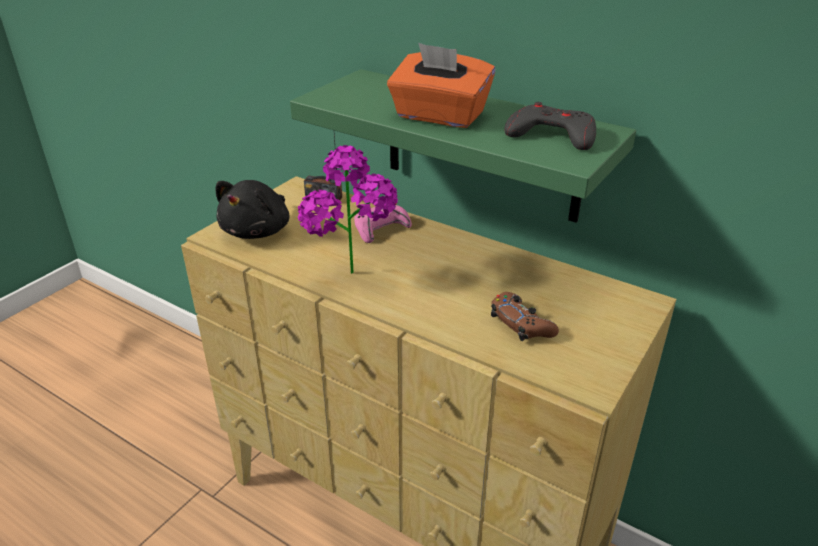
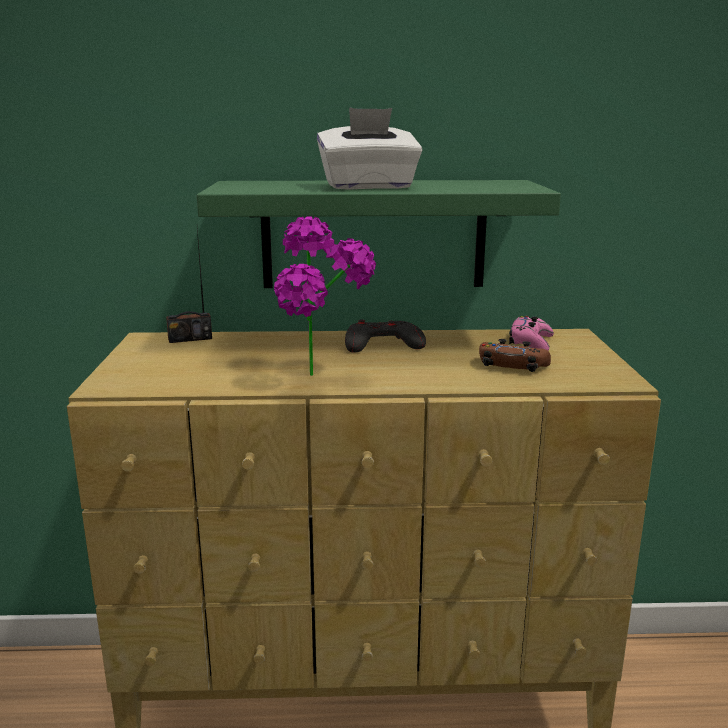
camera: 35 degrees left, 15 degrees down
(258, 231) = (155, 373): black plush toy -> none
(381, 229) = (288, 345): pink game controller -> pink game controller (530, 343)
(439, 116) = (369, 187): orange tissue box -> white tissue box
(551, 135) = (481, 184): grey game controller -> grey game controller (382, 345)

